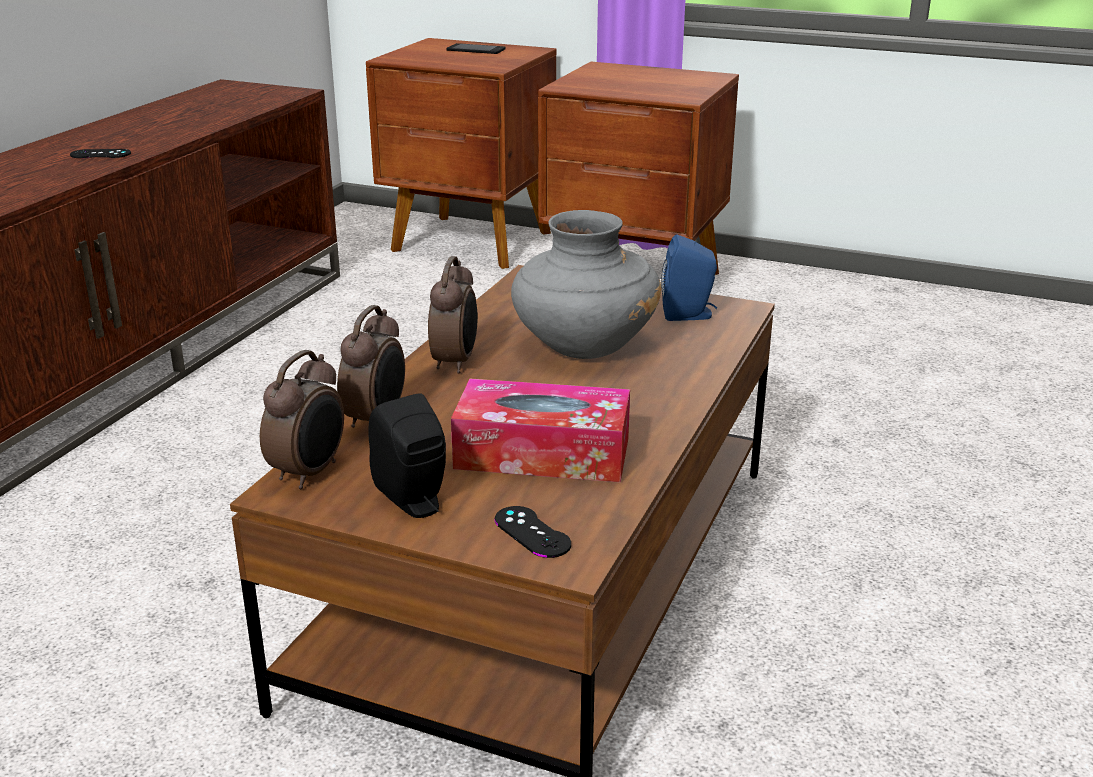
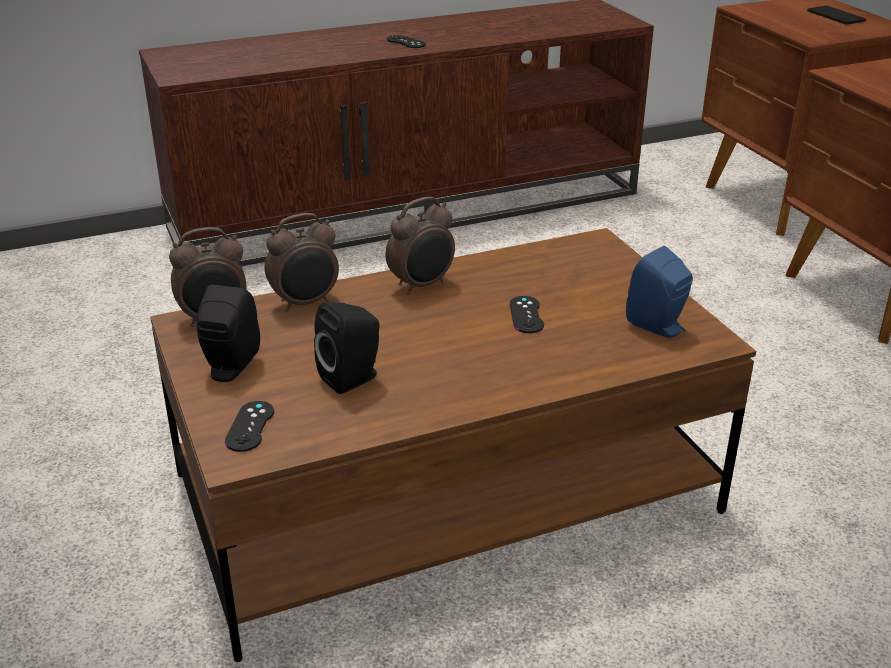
camera: 45 degrees right, 5 degrees up
(542, 453) = (353, 378): tissue box -> black speaker
(583, 347) = (526, 315): grey vase -> black game controller

